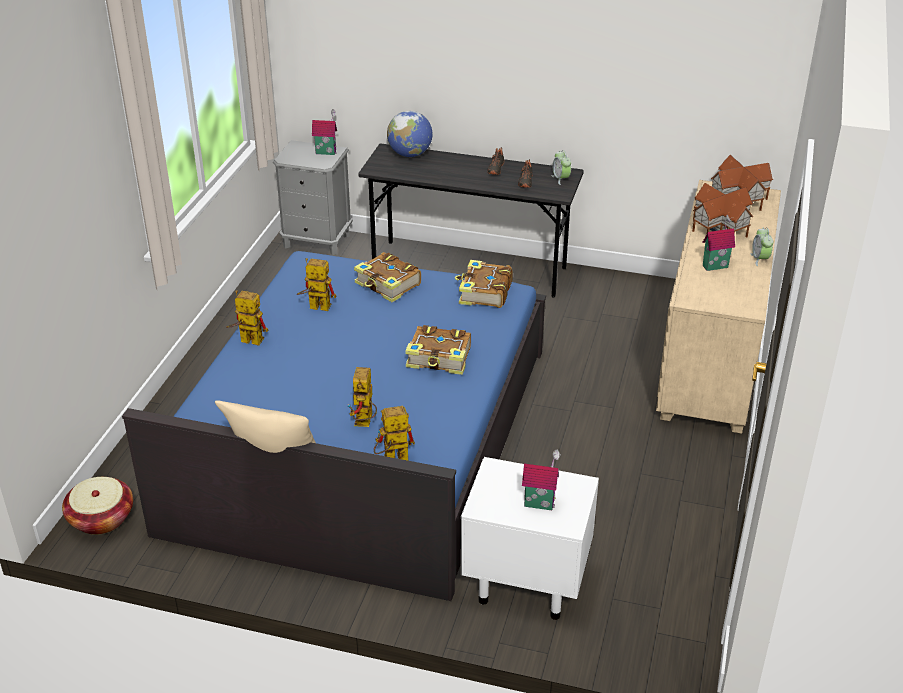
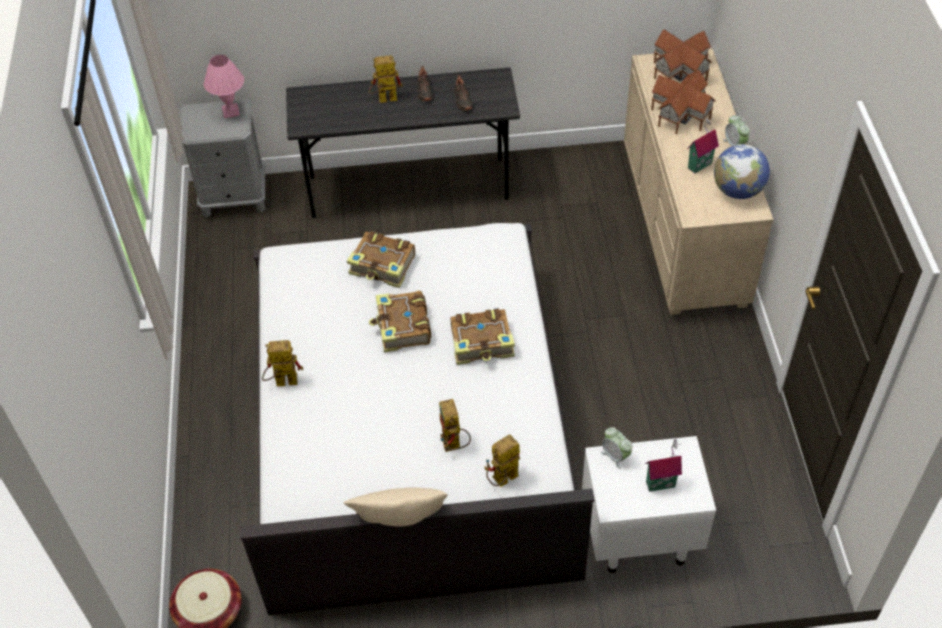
camera: 20 degrees left, 15 degrees up
(315, 307) = (326, 317): toy robot -> toy robot (383, 100)
(326, 152) = (230, 111): toy house -> pink table lamp
(362, 437) = (411, 427): blue bed -> white bed
(410, 154) = (326, 95): globe -> globe (737, 191)
(484, 293) = (482, 248): book -> book (402, 328)
(561, 179) = (495, 87): alarm clock -> alarm clock (615, 456)

